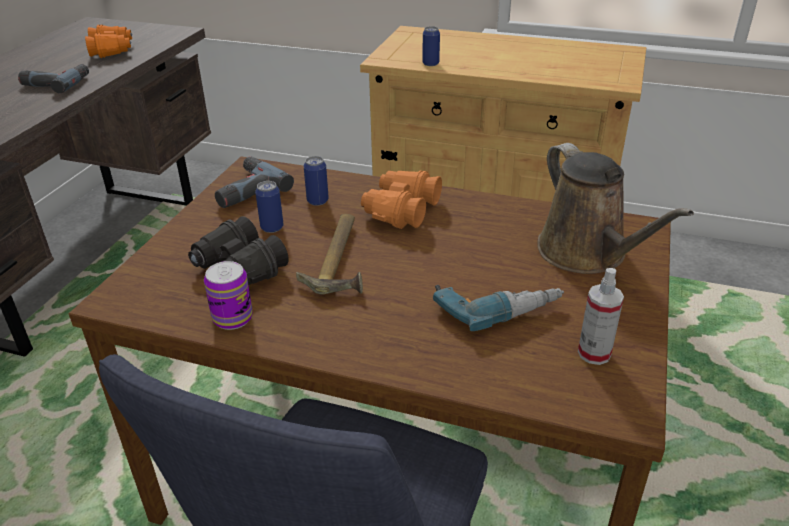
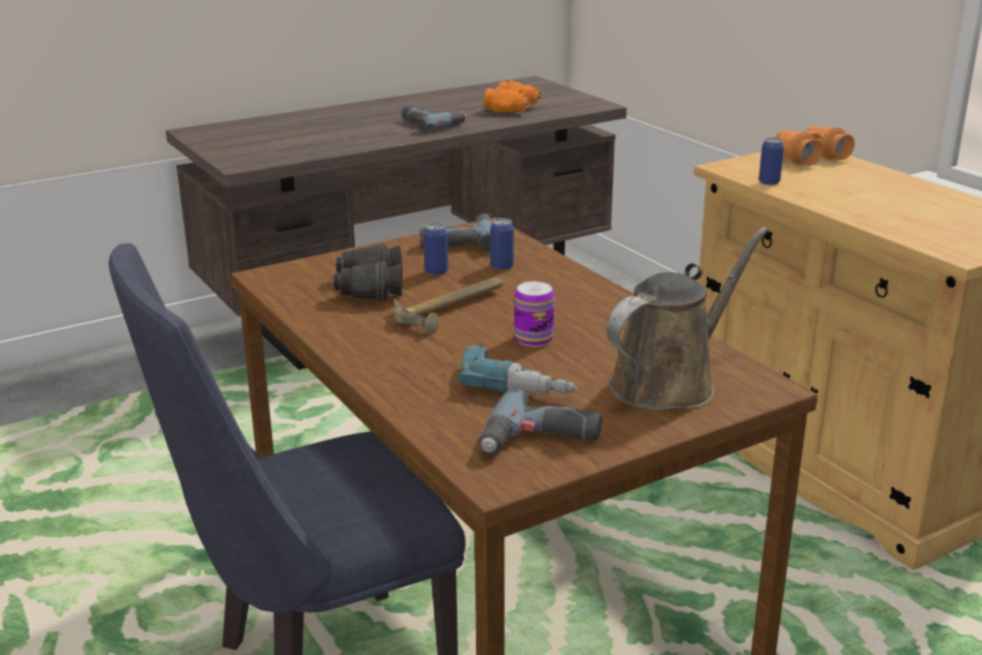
camera: 40 degrees right, 10 degrees down
(232, 318) = (320, 314): can -> can (533, 339)
(400, 210) = (559, 296): orange binoculars -> orange binoculars (808, 157)
(587, 254) = (670, 383): brown watering can -> brown watering can turned 150 degrees counterclockwise
(594, 353) = (540, 441): spray bottle -> power drill

